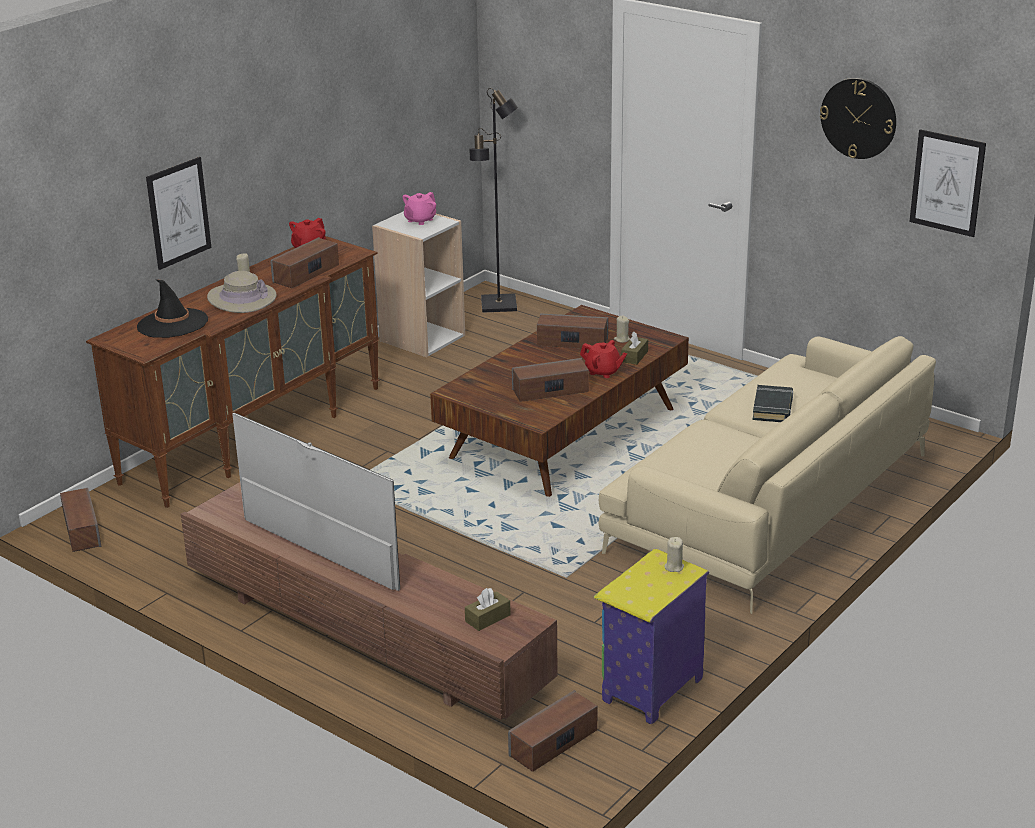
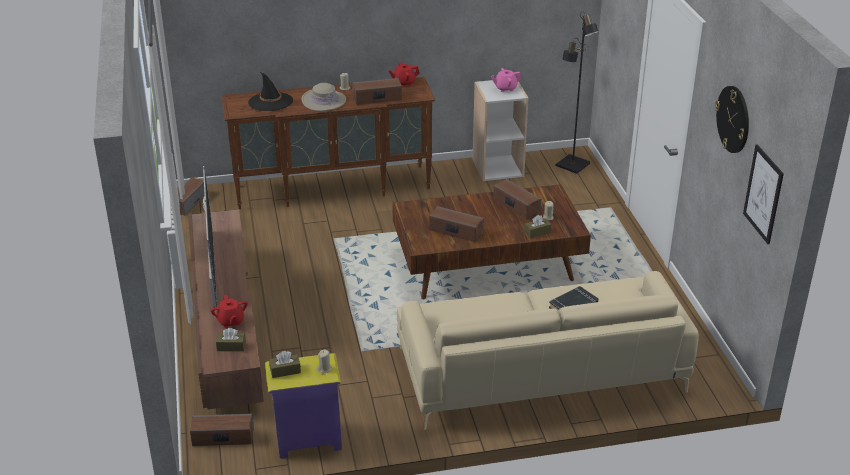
camera: 40 degrees right, 5 degrees up
(178, 213) = (306, 35): picture -> none
(603, 372) = (503, 233): red teapot -> red teapot (230, 321)
(635, 590) = (285, 371): none -> brown tissue box

